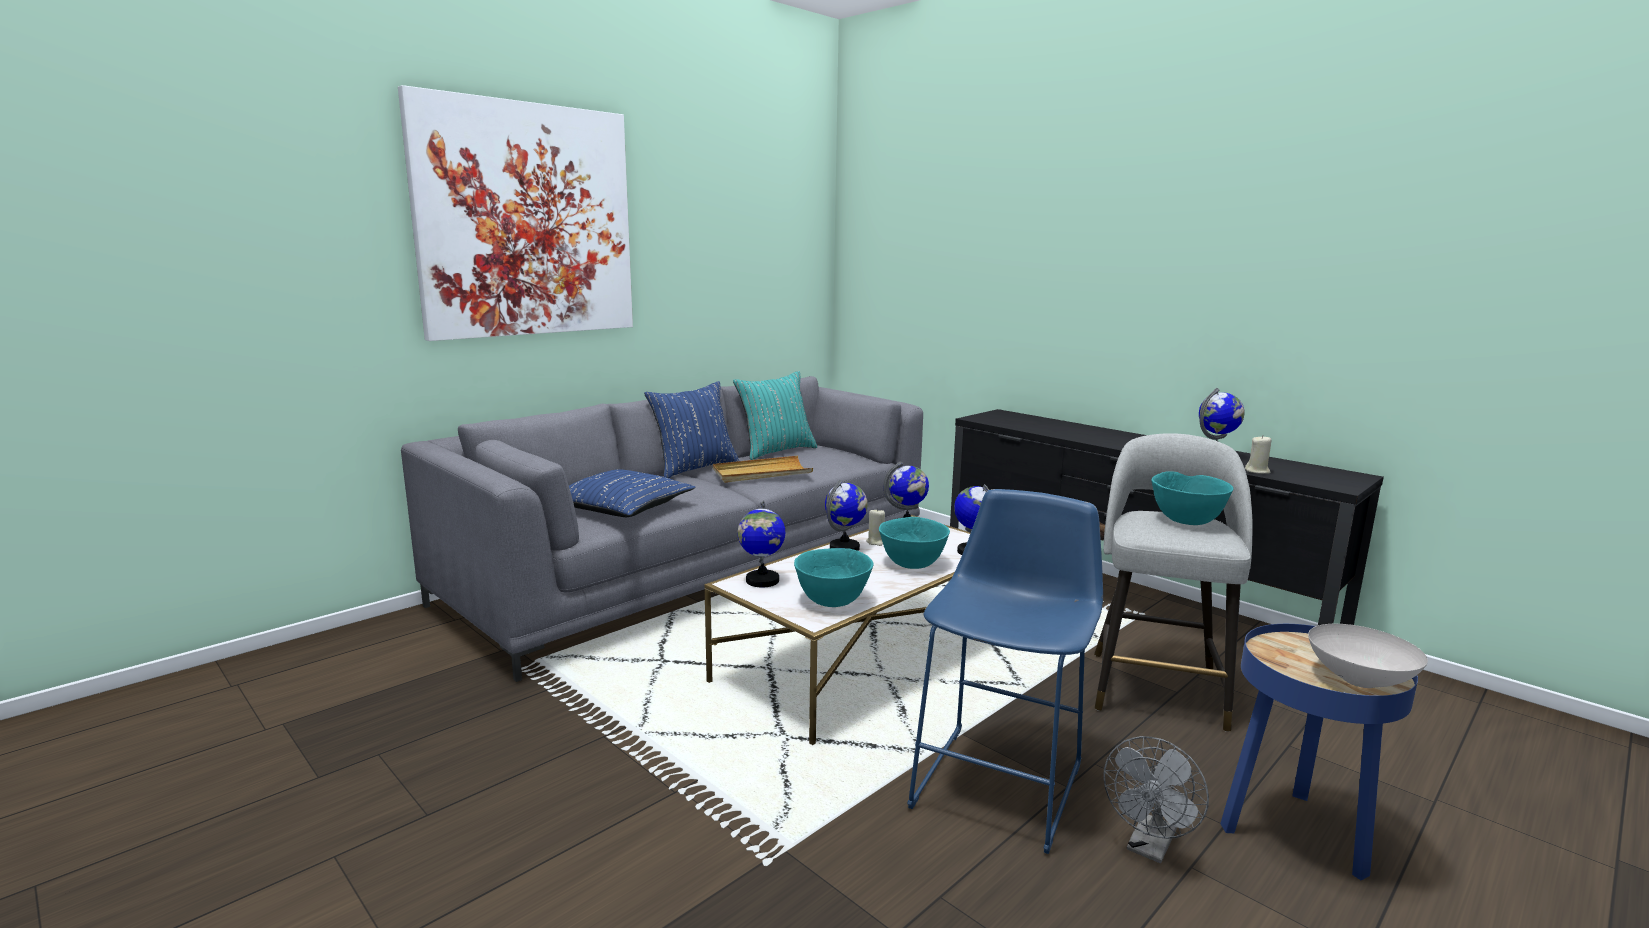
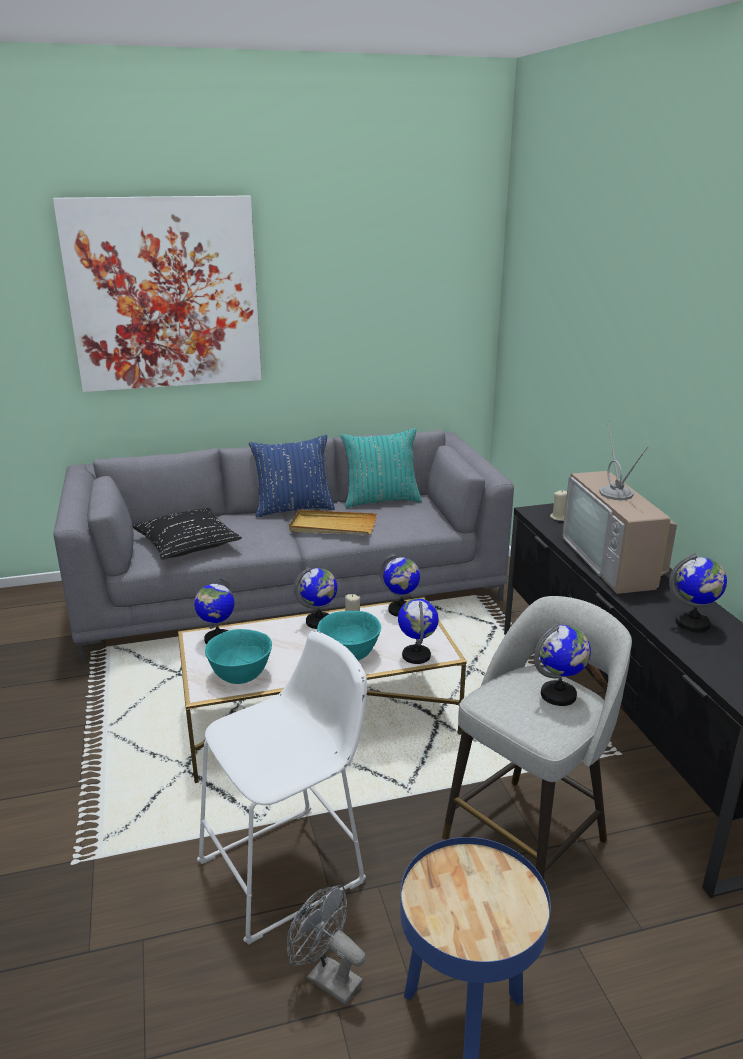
camera: 30 degrees right, 10 degrees up
(621, 507) = (187, 543): blue pillow -> black pillow
(1002, 780) = (290, 869): blue stool -> white stool
(1096, 435) = (615, 562): none -> television
(1149, 848) = (326, 977): grey fan -> grey fan turned 60 degrees clockwise
(1186, 520) = (559, 695): turquoise bowl -> globe
(1257, 471) = (700, 658): beige candle -> beige candle (559, 517)
(1358, 680) = (473, 929): white bowl -> none

